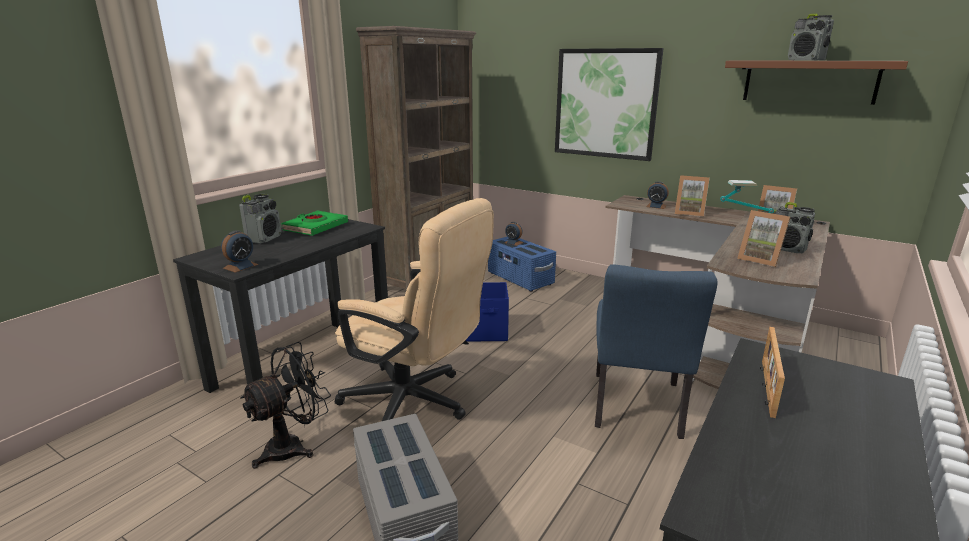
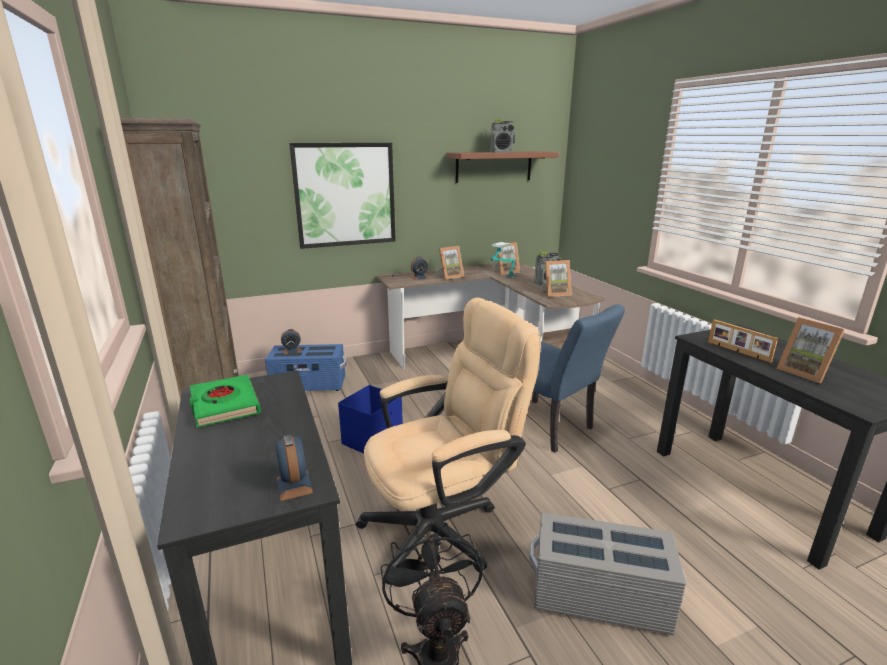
camera: 55 degrees left, 0 degrees up
(264, 239) = (205, 448): radio -> none
(782, 451) = (804, 372): none -> picture frame

